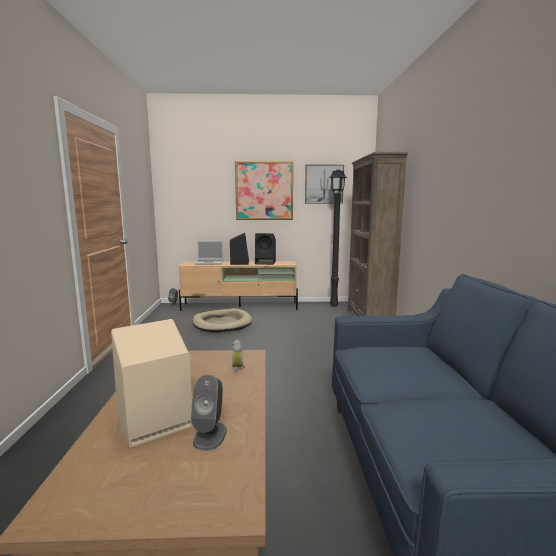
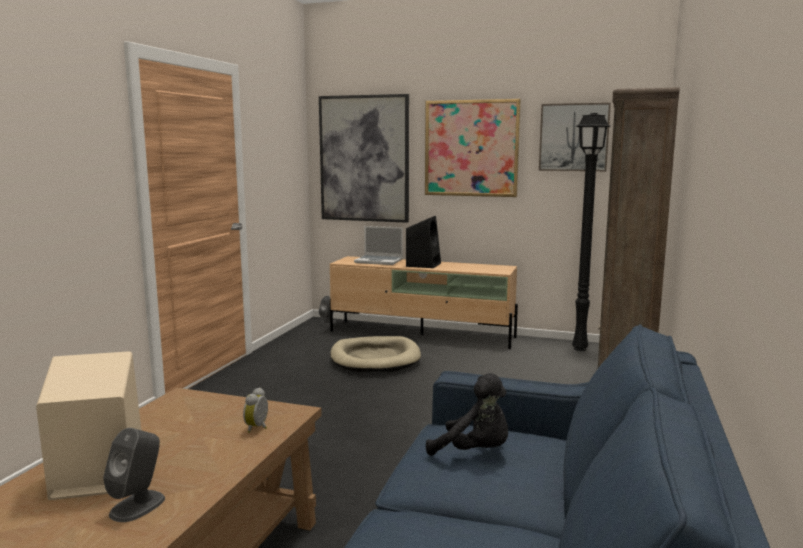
camera: 20 degrees right, 0 degrees up
(194, 197) = (364, 159): none -> picture
(266, 263) = (465, 267): black speaker -> none
(390, 360) = (474, 452): none -> black plush toy

